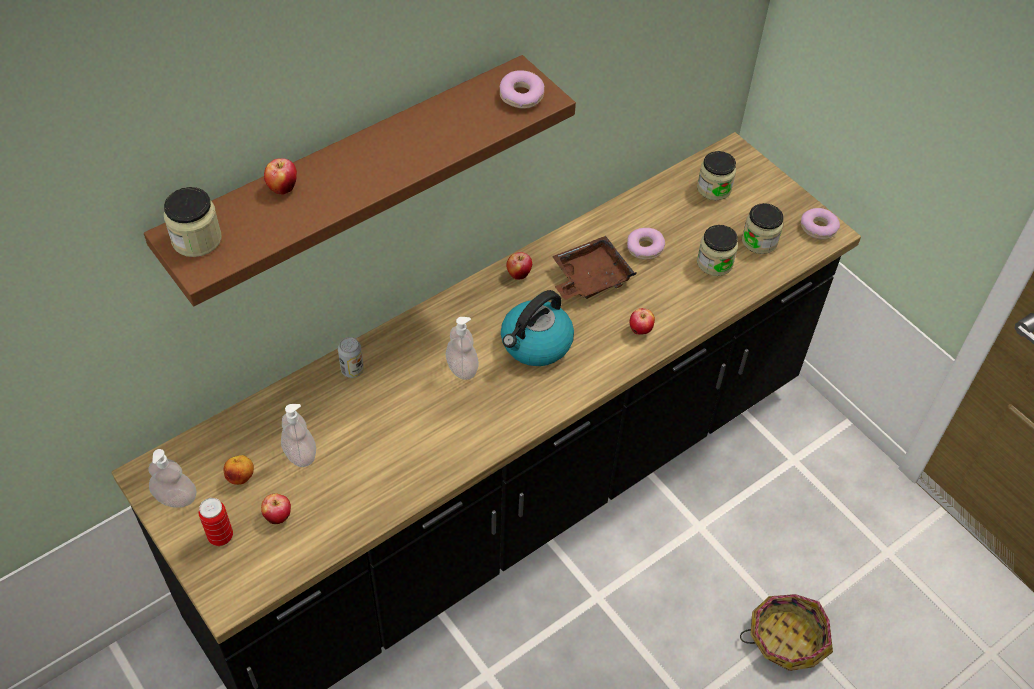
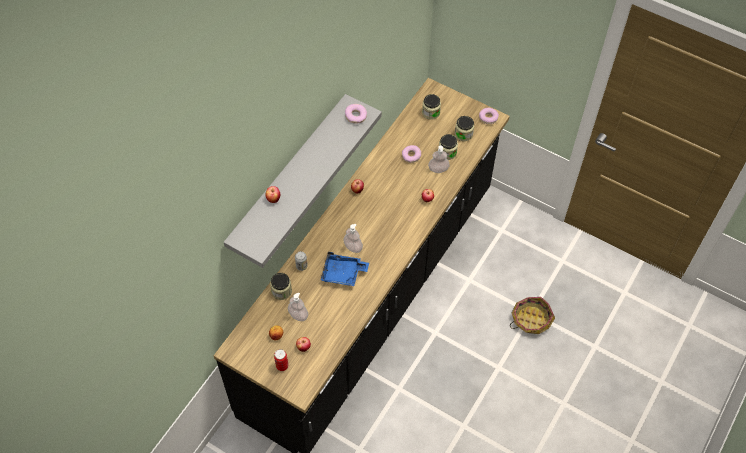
camera: 20 degrees left, 5 degrees up
(176, 498) = (251, 356): soap dispenser -> soap dispenser (438, 169)
(196, 239) = (249, 237): jar -> jar (281, 291)
(349, 172) = (288, 177): brown shelf -> grey shelf
(420, 408) = (343, 273): none -> blue tray
(535, 344) = (381, 223): kettle -> none
(590, 278) = (392, 180): brown tray -> none

